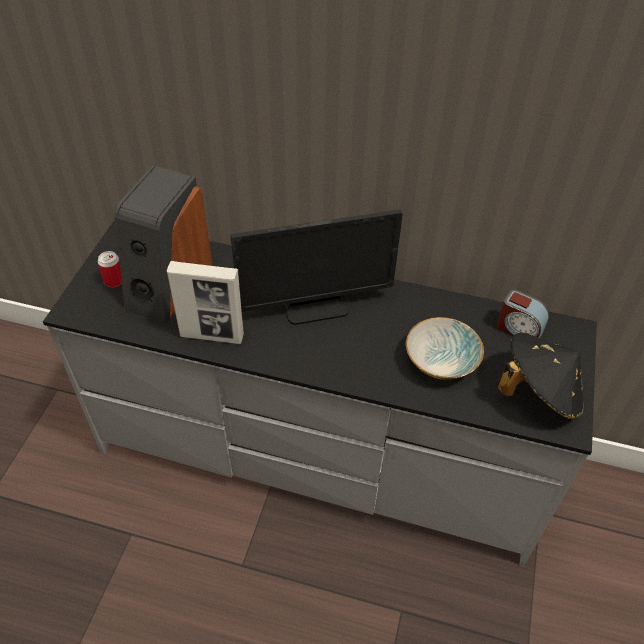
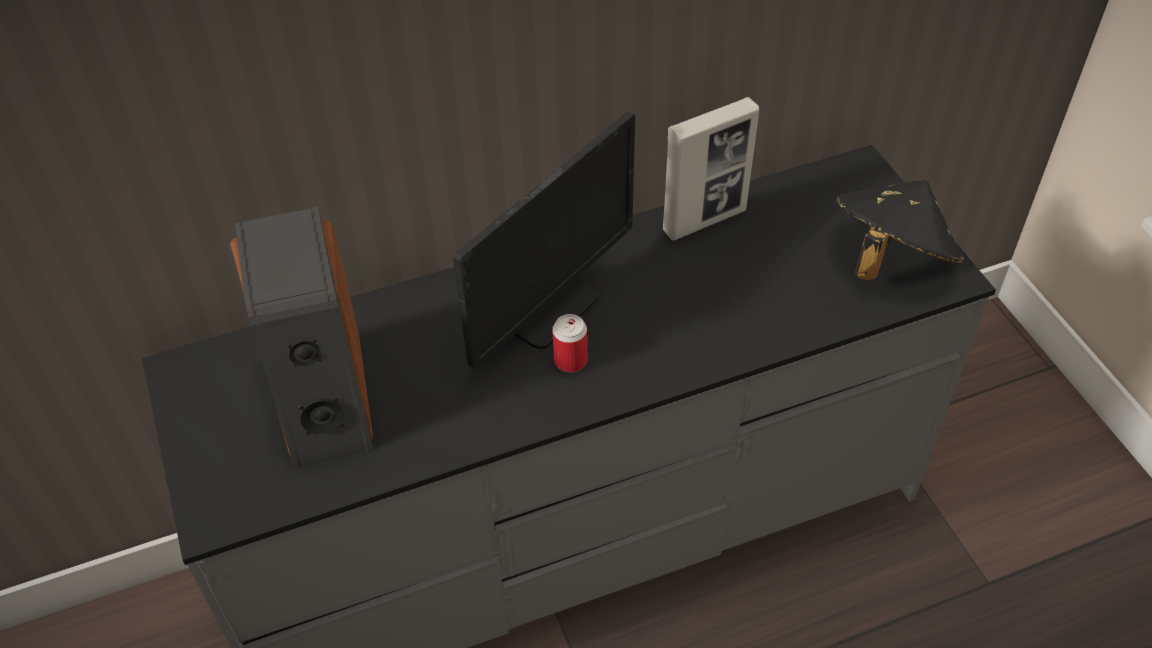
camera: 35 degrees left, 0 degrees up
(114, 280) = (235, 439): can -> can (570, 360)
(212, 335) = (454, 426): picture frame -> picture frame (704, 220)
(441, 362) = (759, 287): bowl -> none
(519, 329) = (804, 199): alarm clock -> none

